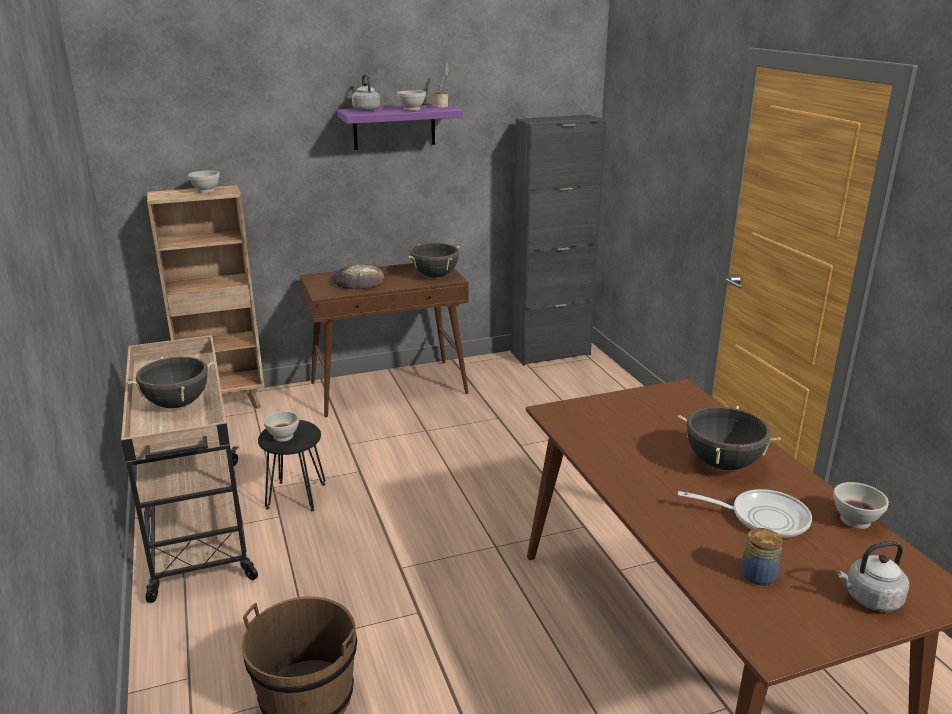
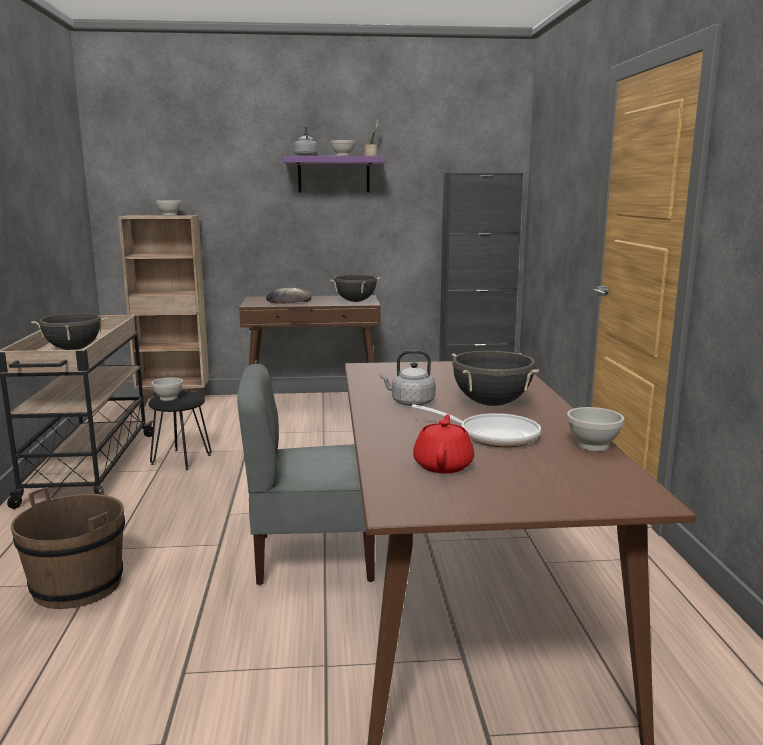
camera: 15 degrees right, 10 degrees down
(522, 611) = (313, 556): none -> grey chair
(757, 574) = (443, 465): jar -> red teapot
(870, 599) = (548, 492): grey kettle -> grey kettle (410, 403)

